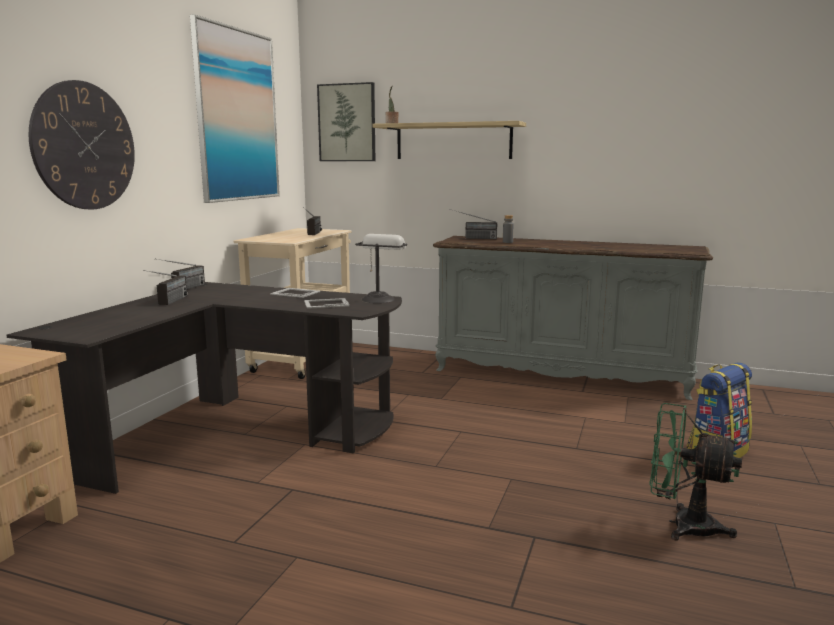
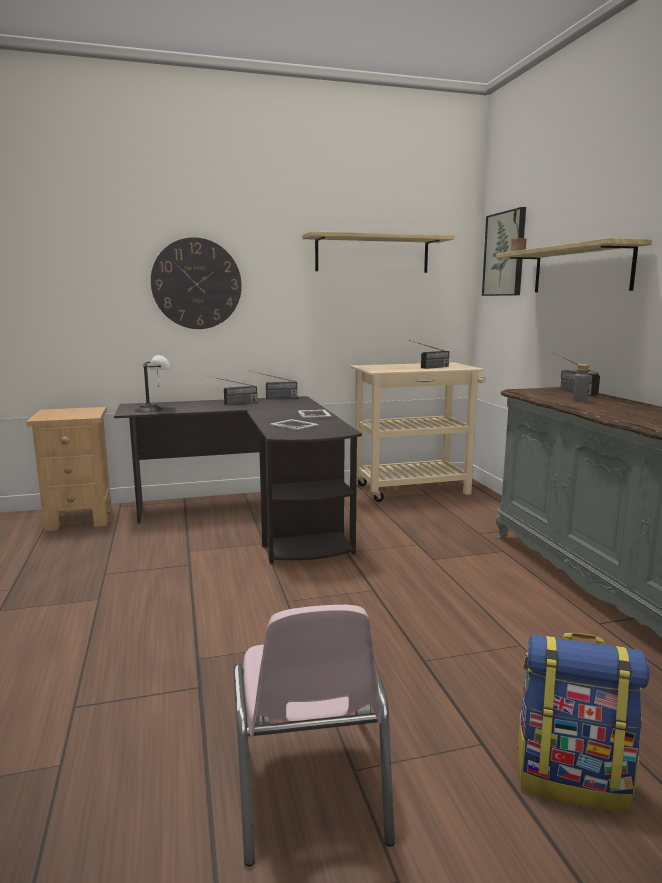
camera: 55 degrees right, 0 degrees up
(237, 116) = (372, 254): picture -> shelf
(380, 298) = (342, 430): table lamp -> table lamp (154, 409)
(682, 525) = (308, 783): green fan -> pink chair

